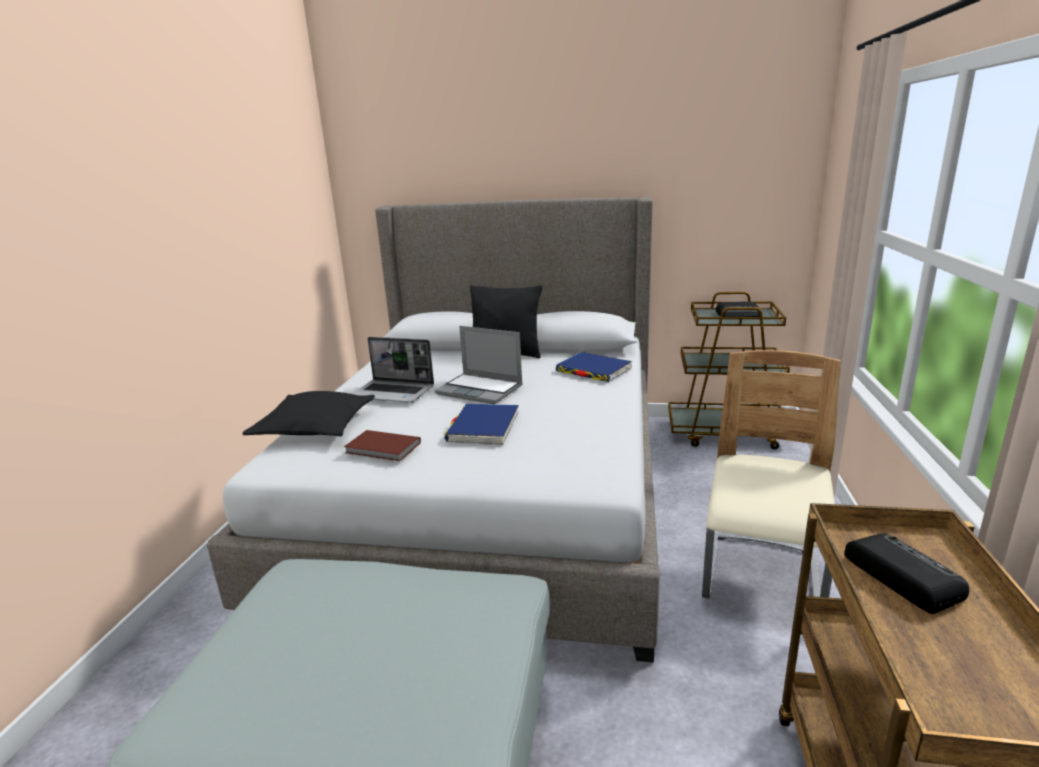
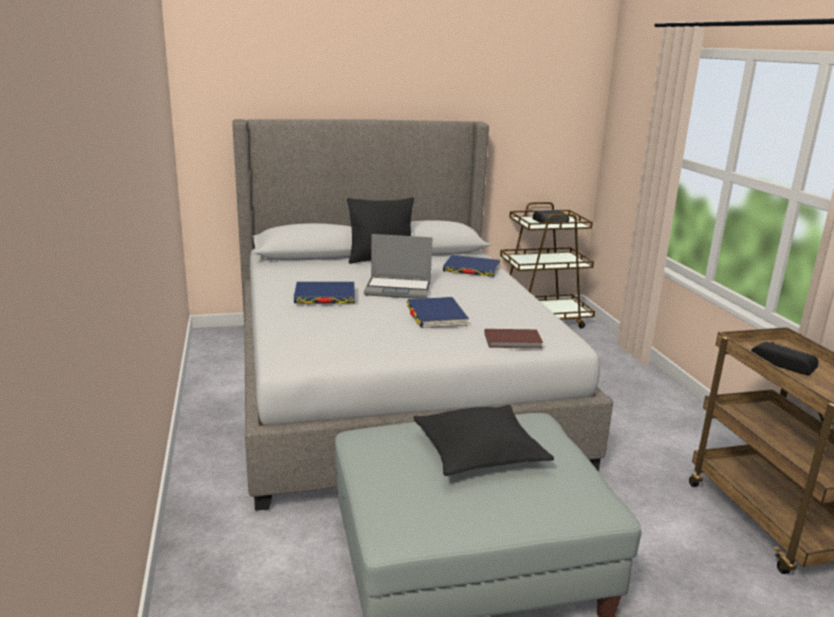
camera: 25 degrees left, 0 degrees up
(315, 427) = (289, 329): black pillow -> black pillow (479, 452)
(383, 448) = (378, 337): brown book -> brown book (514, 341)
(394, 392) = (325, 296): laptop -> blue book
(761, 578) = (629, 411): beige chair -> none

